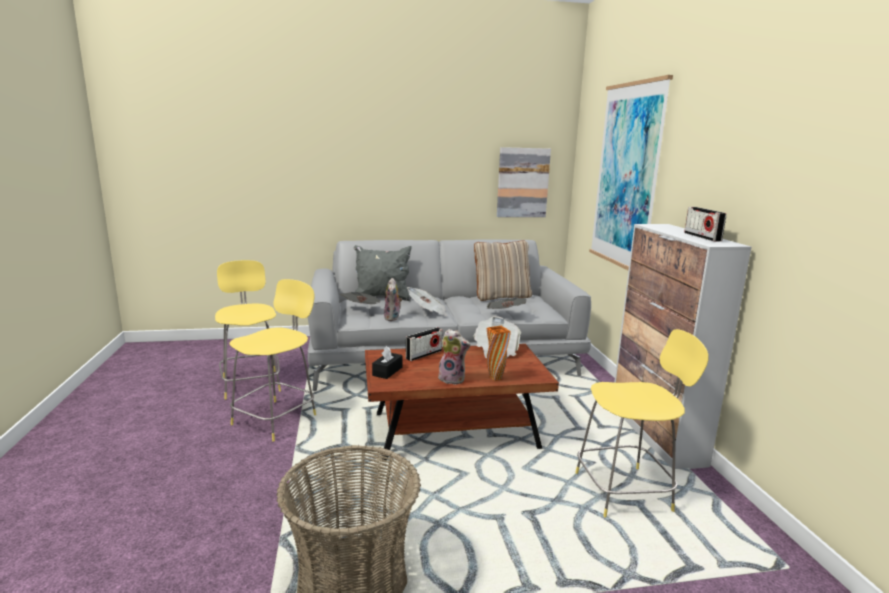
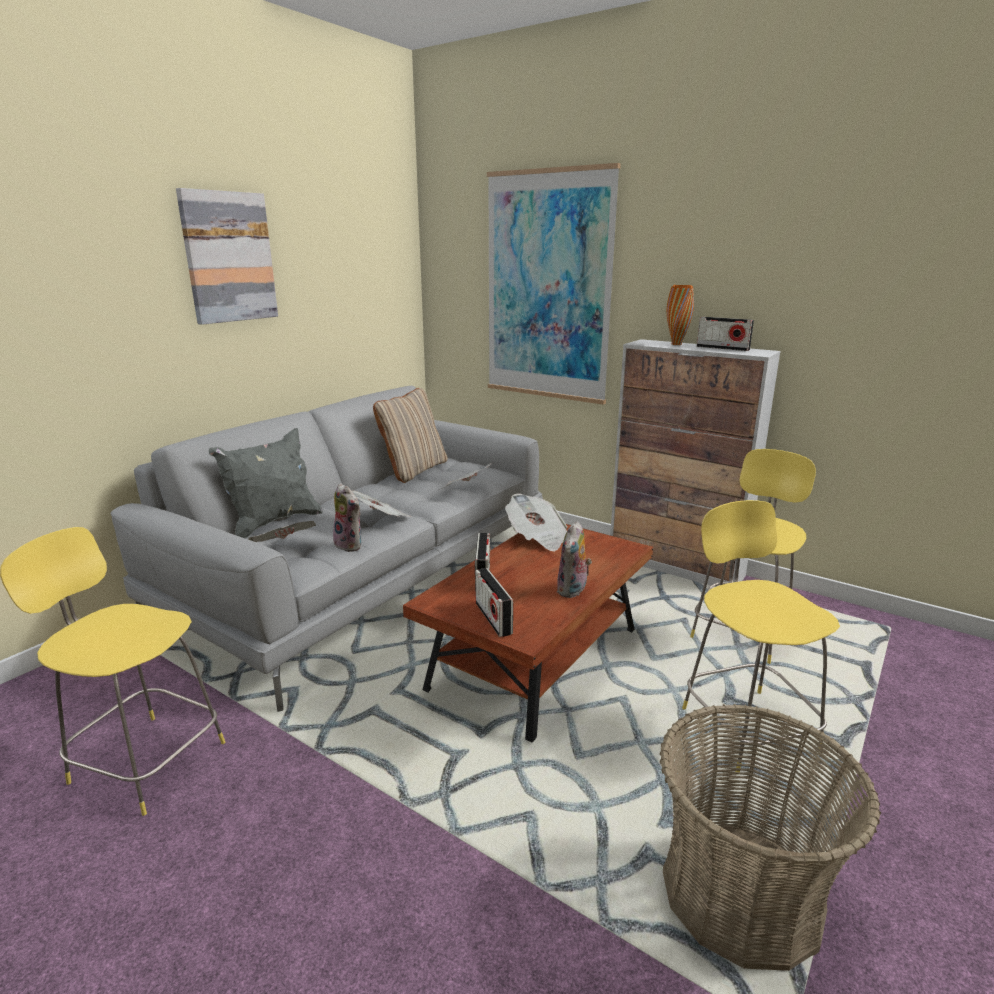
camera: 45 degrees left, 5 degrees up
(276, 418) = (297, 784): yellow stool -> yellow stool (745, 727)
(387, 371) = (493, 618): black tissue box -> radio
(453, 379) = (573, 591): plush toy -> plush toy turned 135 degrees clockwise
(495, 378) = (603, 569): orange vase -> orange vase (676, 344)
(522, 182) = (374, 308): picture -> picture (229, 257)

